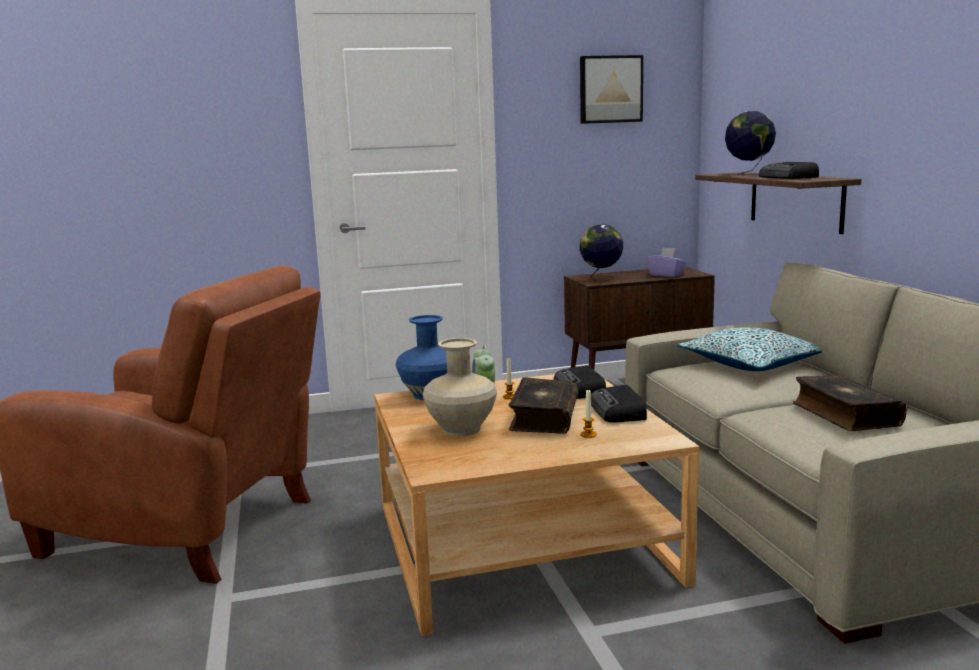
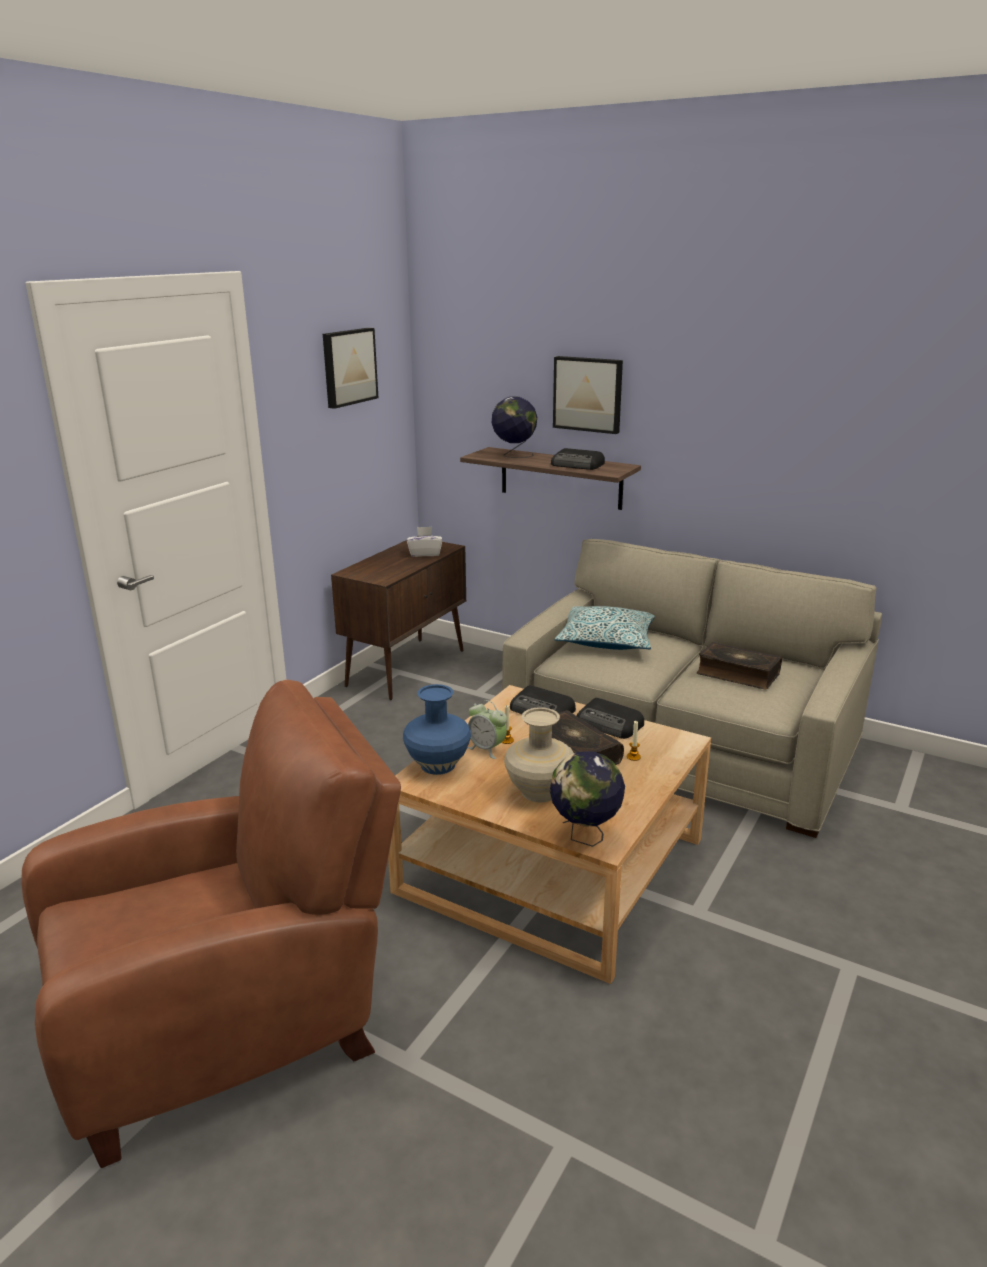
camera: 45 degrees left, 10 degrees up
(601, 279) = (379, 573): globe -> globe (585, 836)
(666, 275) = (425, 553): purple tissue box -> white tissue box
(820, 102) = (588, 394): none -> picture

